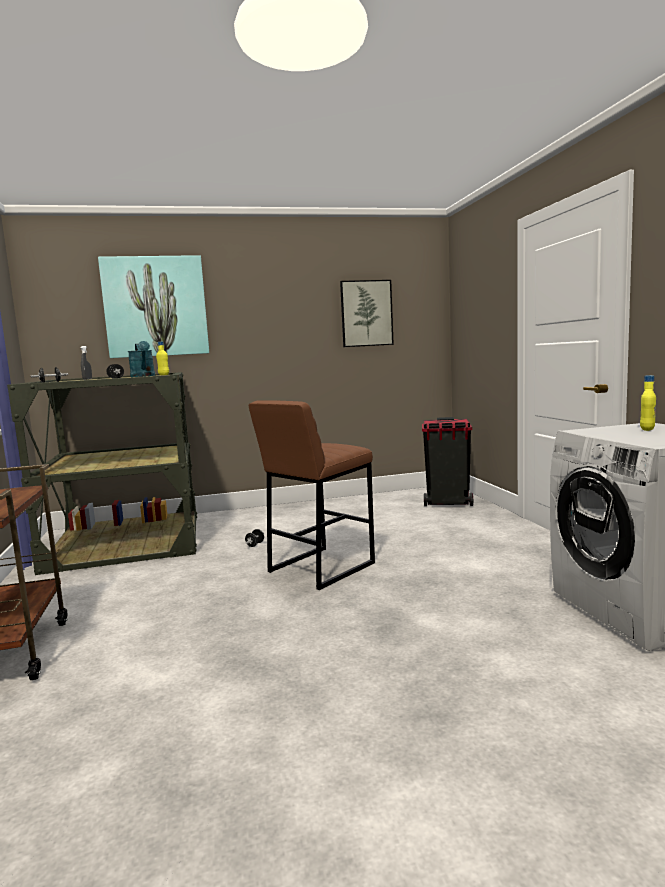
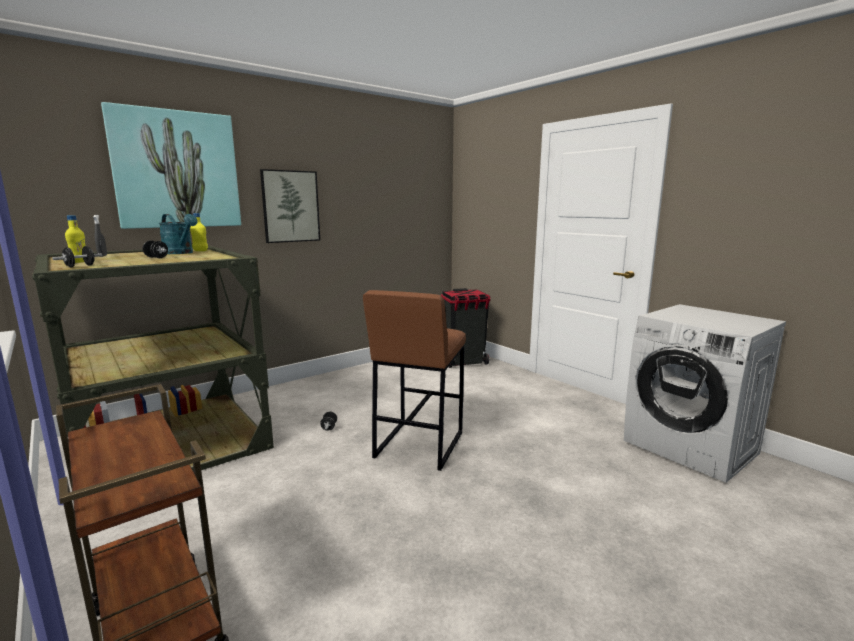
camera: 25 degrees left, 5 degrees up
(366, 313) = (388, 191): picture -> picture (290, 206)
(647, 429) = (697, 313): yellow bottle -> yellow bottle (79, 262)

